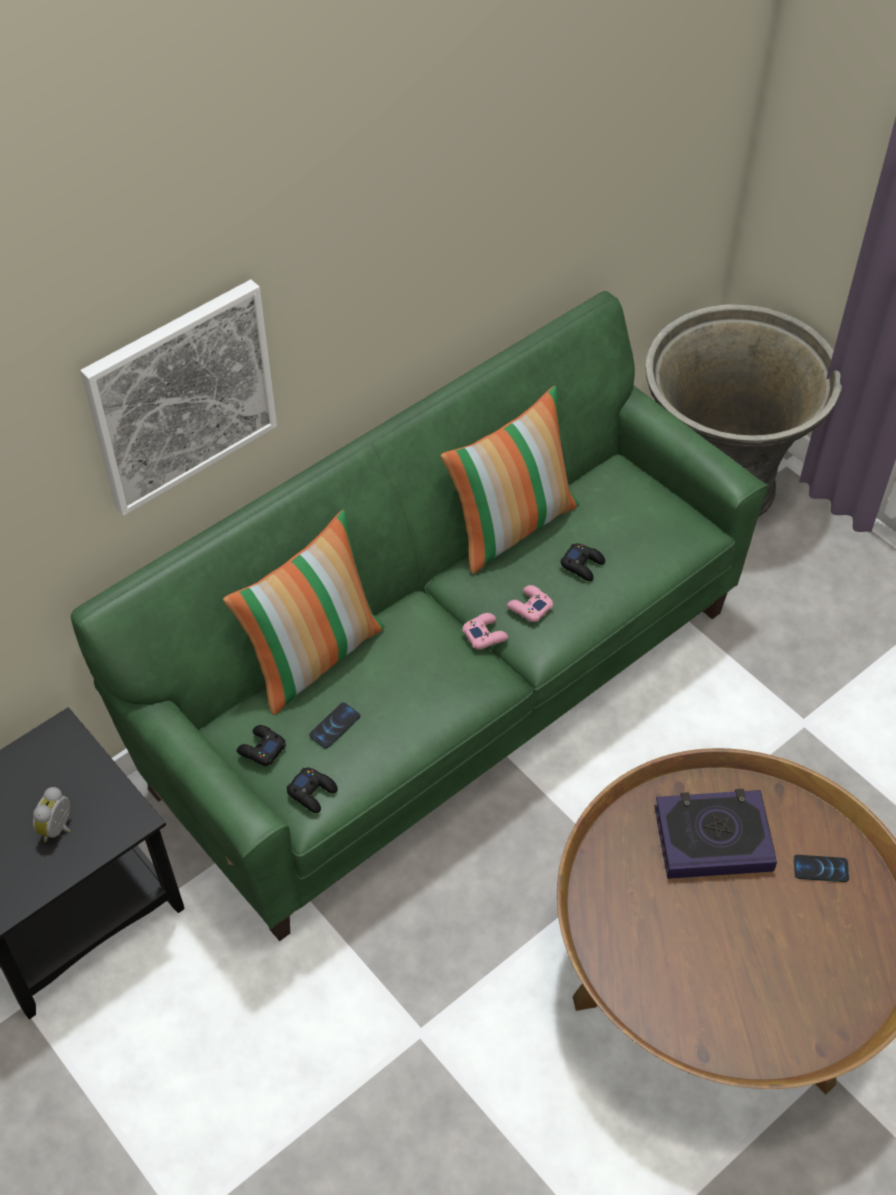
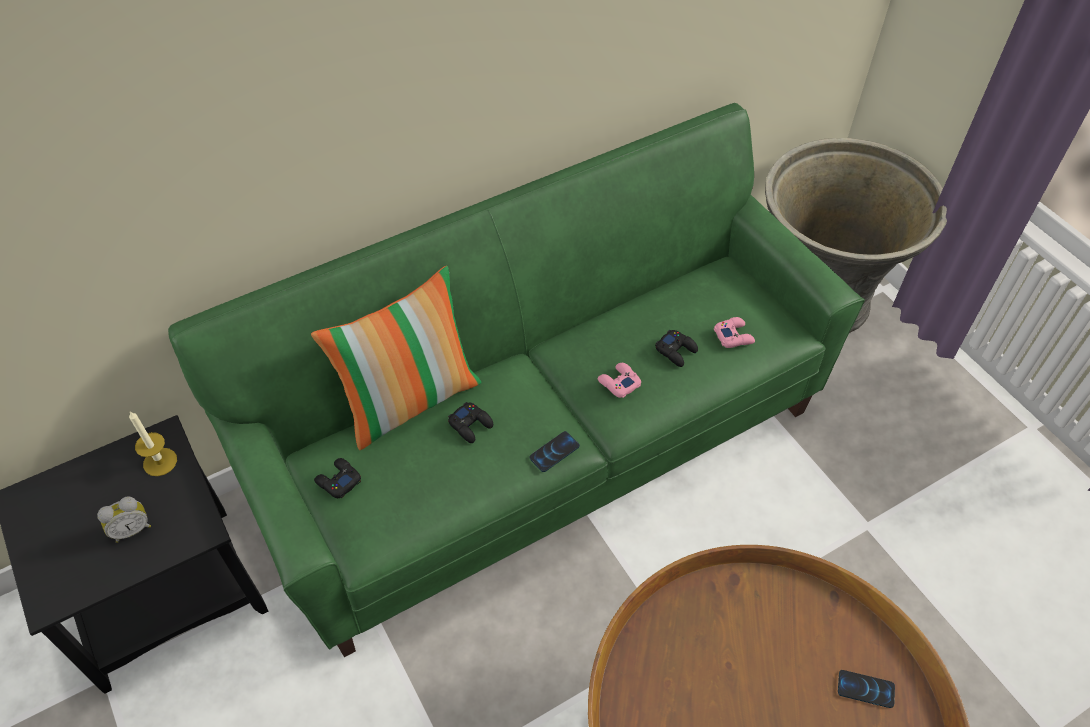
camera: 10 degrees right, 0 degrees up
(59, 828) = (132, 529): alarm clock -> alarm clock turned 150 degrees counterclockwise
(66, 757) = (160, 462): none -> candle
(181, 396) = (282, 126): picture -> none
(312, 792) = (374, 531): black game controller -> black game controller (471, 425)
(334, 726) = (411, 469): phone -> phone (554, 452)
(485, 634) = (572, 403): pink game controller -> pink game controller (733, 336)
(511, 525) = (618, 306): pillow -> none
(712, 838) = (759, 637): book -> none

